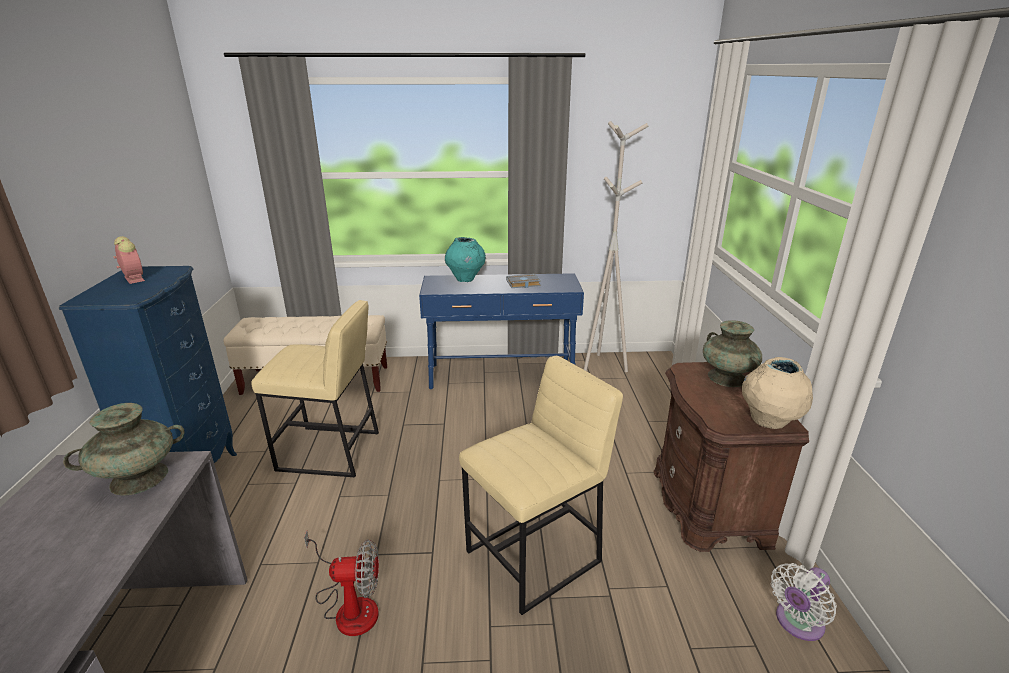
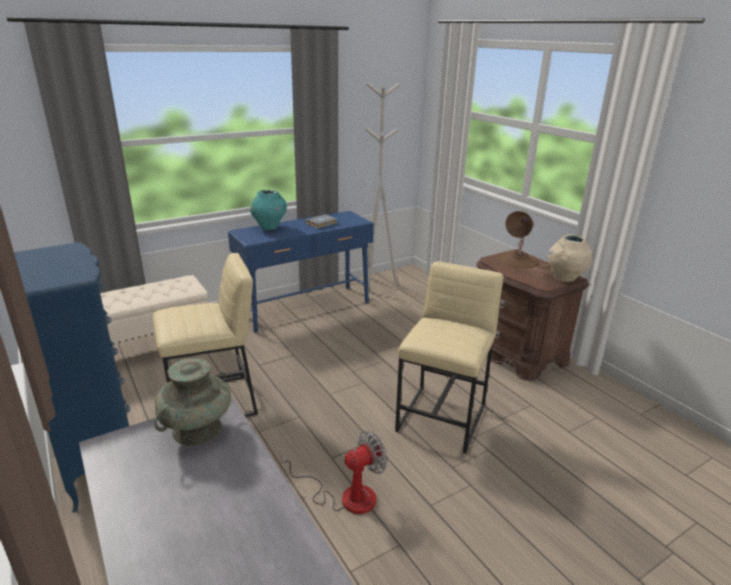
camera: 30 degrees left, 0 degrees up
(133, 278) = (40, 261): alarm clock -> none
(727, 378) = (518, 260): turquoise vase -> brown table lamp
(797, 623) = (606, 399): white fan -> none

